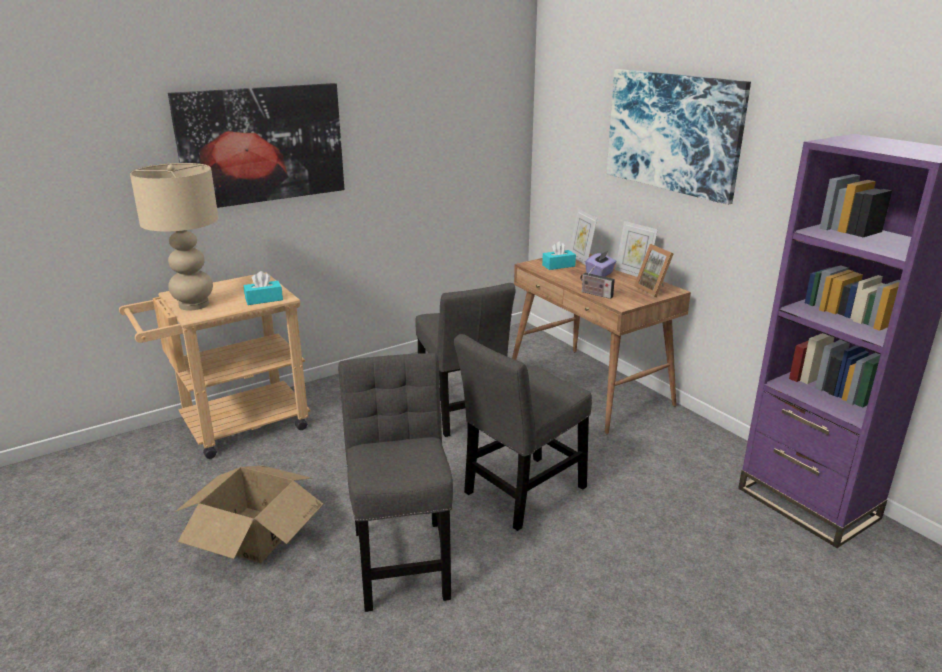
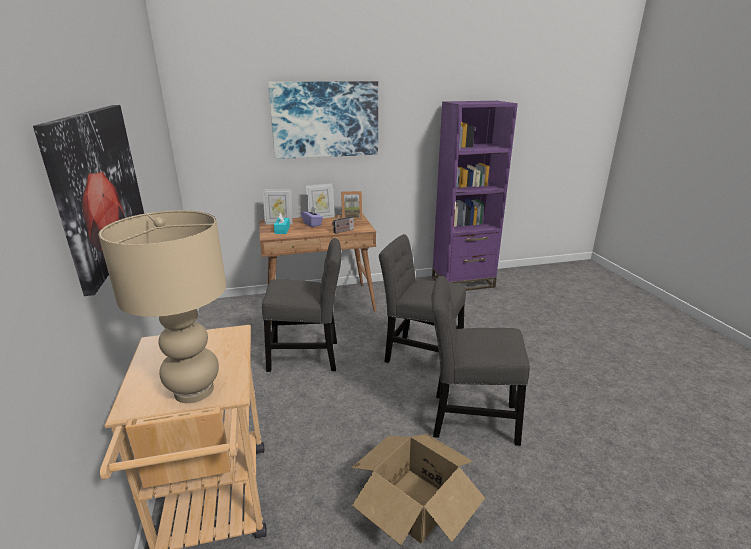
camera: 70 degrees left, 0 degrees up
(264, 299) = (231, 343): turquoise tissue box -> none
(521, 493) = (420, 355): grey chair -> grey chair turned 135 degrees clockwise

